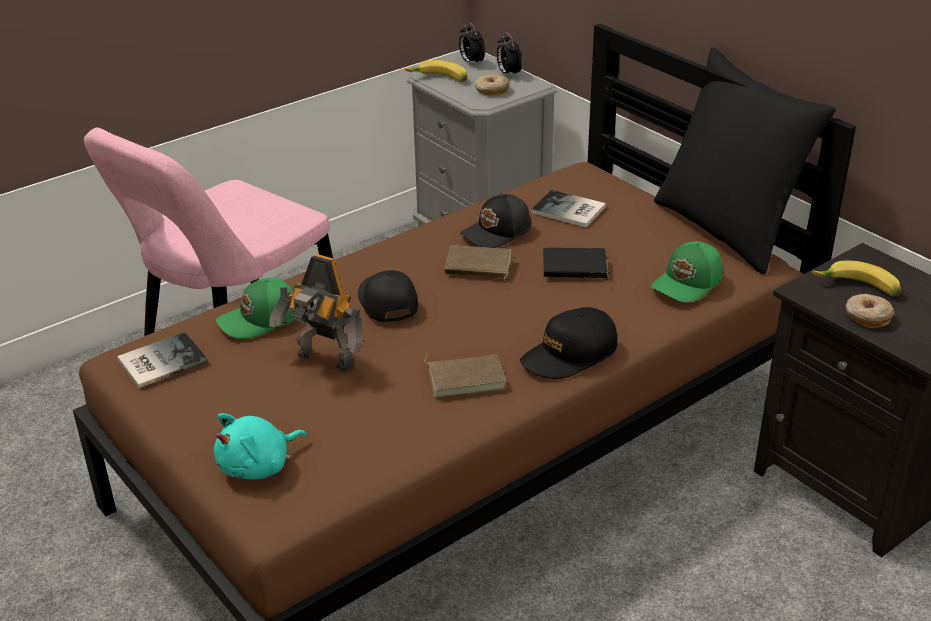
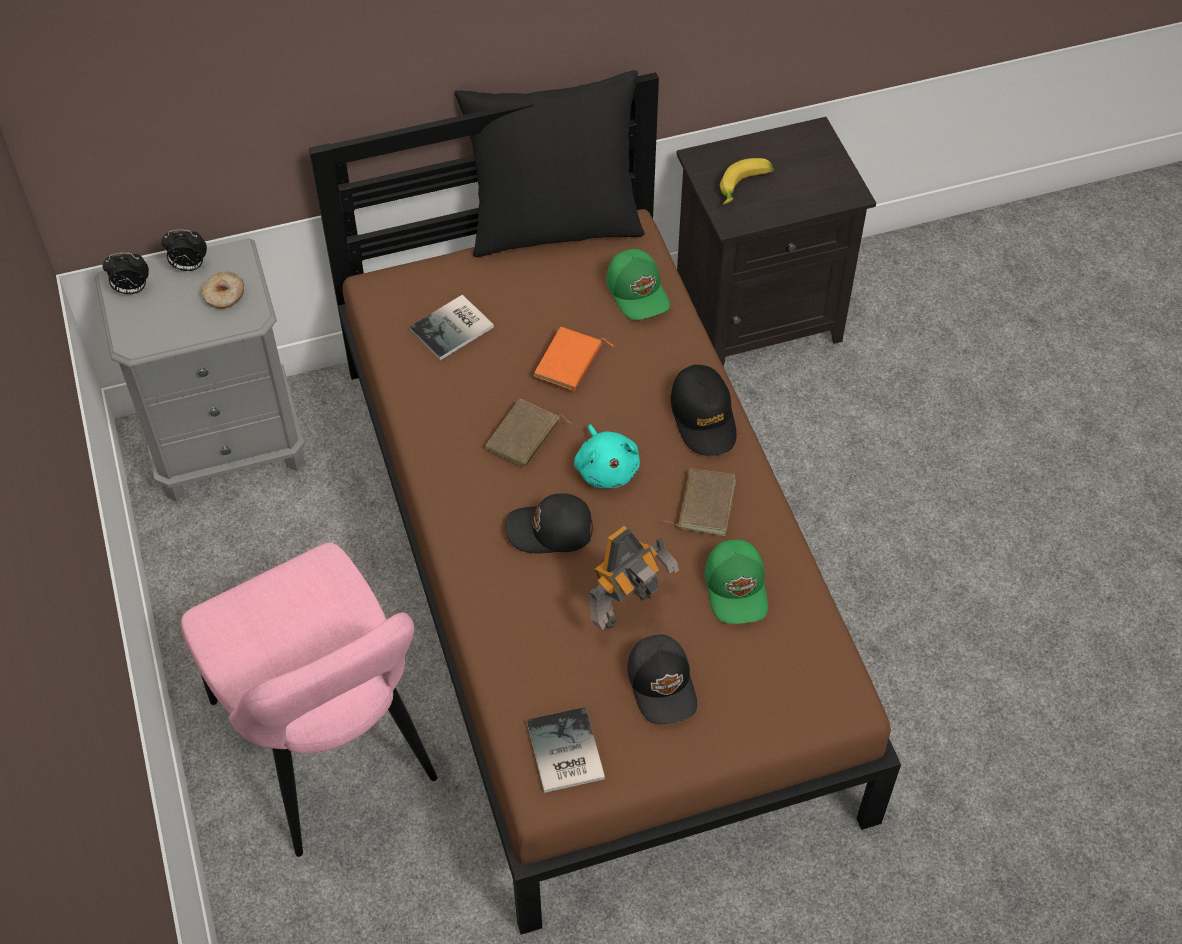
camera: 70 degrees left, 20 degrees up
(258, 466) = (767, 696): turquoise plush toy -> turquoise plush toy (606, 468)
(260, 320) = (530, 647): green cap -> green cap (737, 587)
(438, 80) = (160, 335): banana -> none
(497, 232) = (464, 400): black cap -> black cap (663, 684)
(574, 268) = (570, 362): black book -> orange book
(867, 317) = (787, 201): donut -> none

